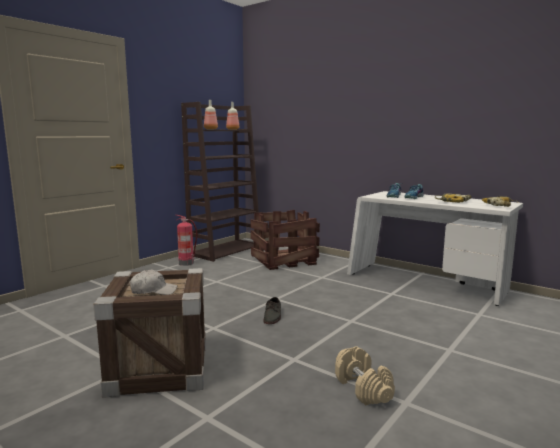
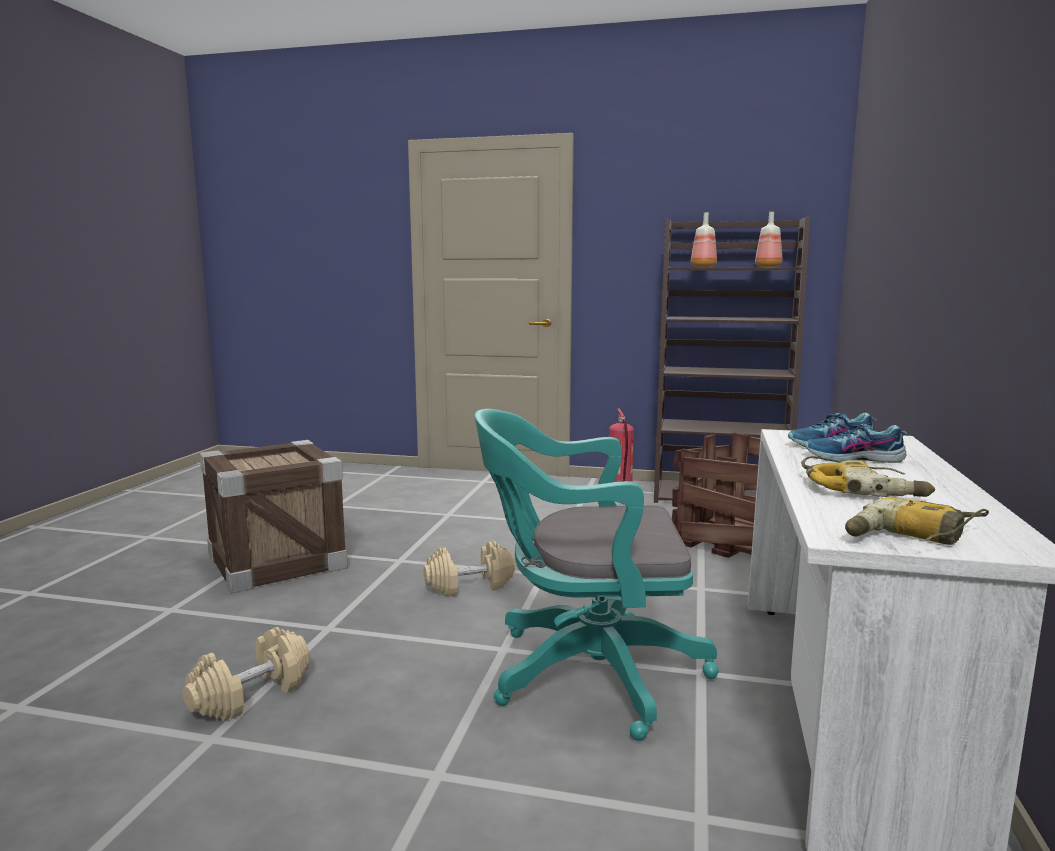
camera: 65 degrees right, 0 degrees up
(153, 291) = (262, 464): white cap -> none
(273, 316) = (469, 586): grey shoe -> beige dumbbell
(381, 310) = (585, 672): none -> turquoise office chair

